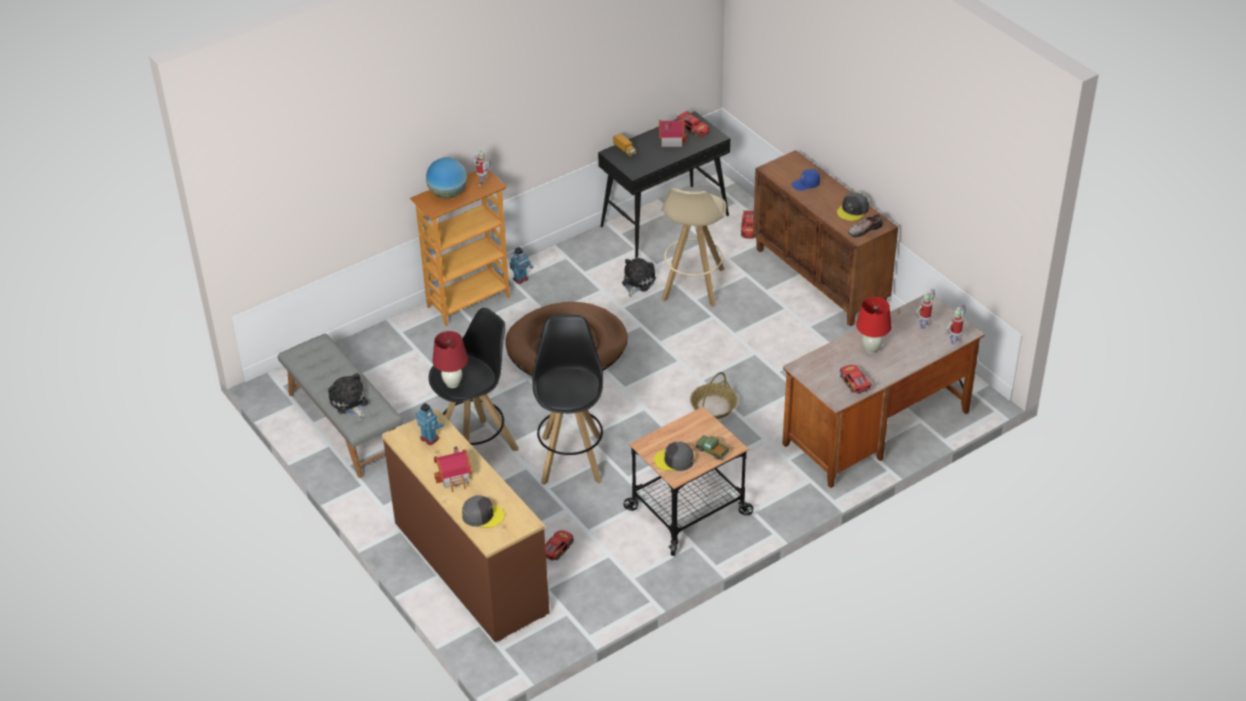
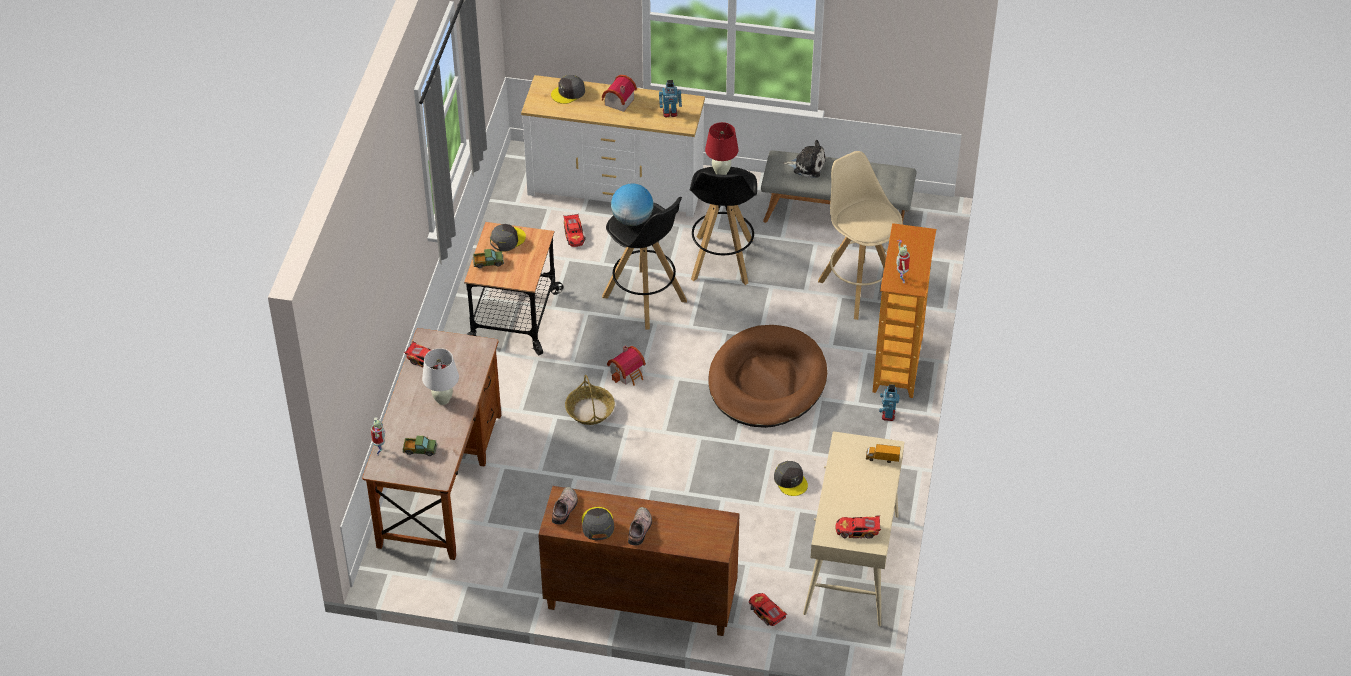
camera: 135 degrees right, 5 degrees up
(447, 194) = (913, 251): globe -> globe (632, 220)
(469, 568) = (615, 187): brown dresser -> white dresser
(637, 282) = (790, 481): plush toy -> grey cap
(665, 220) = (852, 565): black console table -> beige console table
(670, 139) = (861, 502): toy house -> toy house (628, 373)
(692, 285) = (742, 512): beige stool -> beige stool (858, 288)
(805, 185) = (671, 525): blue cap -> none
(828, 193) = (640, 529): none -> shoe
(871, 349) = (443, 399): red table lamp -> white table lamp
(923, 327) = (420, 450): toy robot -> toy truck

